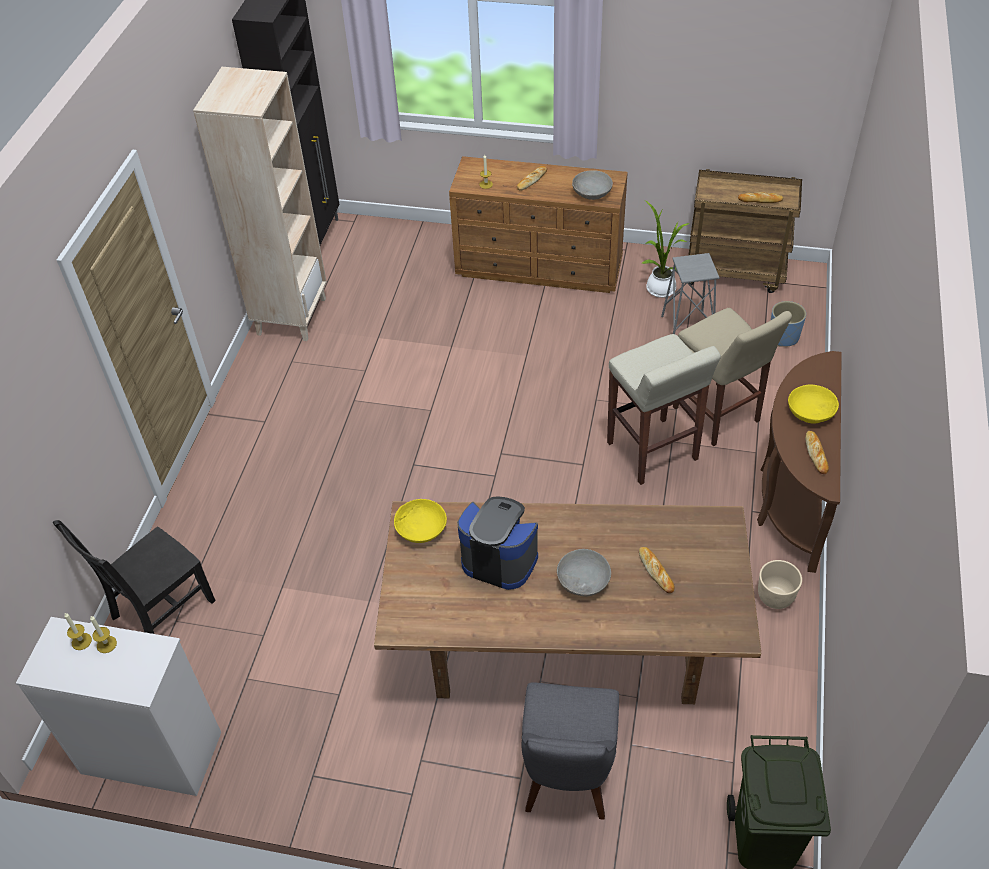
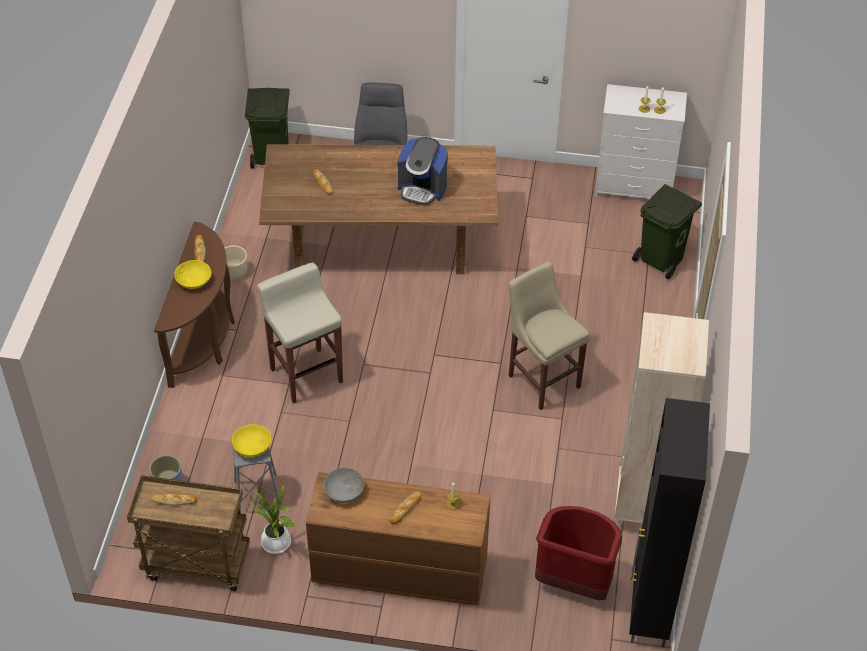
camera: 175 degrees right, 0 degrees up
(160, 611) = (662, 259): black chair -> green trash can
(377, 259) = (573, 582): none -> red trash can
(421, 529) = (475, 205): yellow bowl -> yellow bowl (252, 446)
(583, 581) = (369, 177): grey bowl -> none
(718, 417) = (246, 405): beige stool -> beige stool (542, 379)

